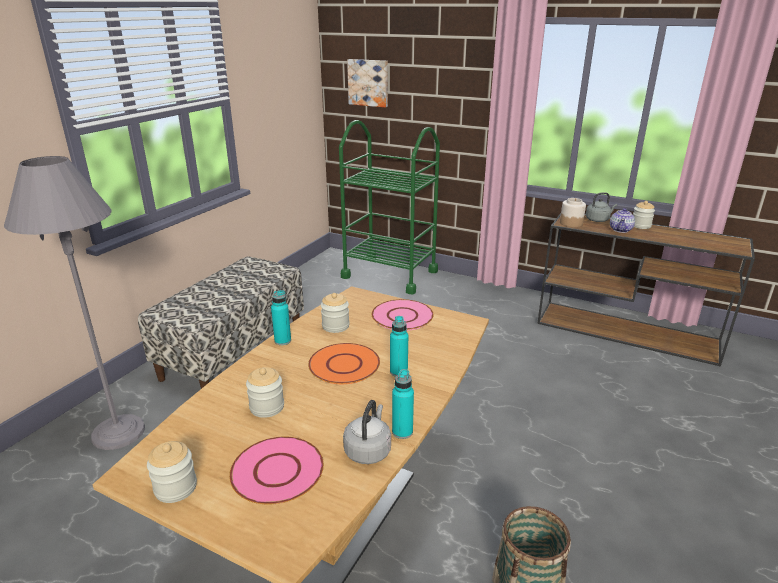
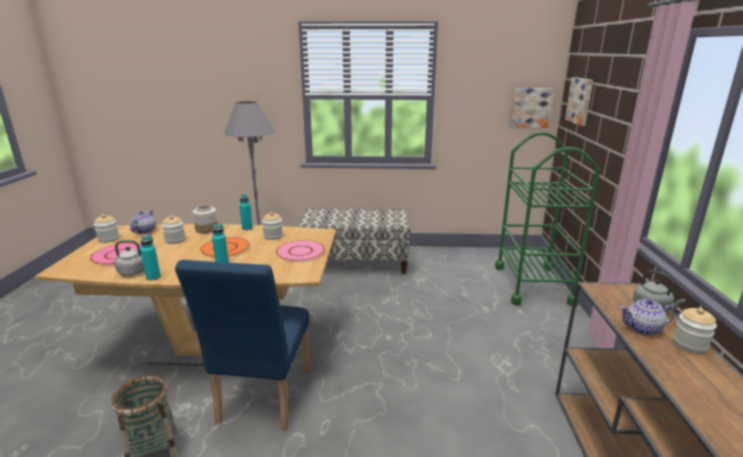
camera: 65 degrees right, 5 degrees down
(181, 441) = (144, 231): none -> teapot
(304, 97) = (530, 107): none -> picture
(471, 489) = (262, 400): none -> blue chair
(571, 223) = (605, 292): jar -> jar (207, 229)

